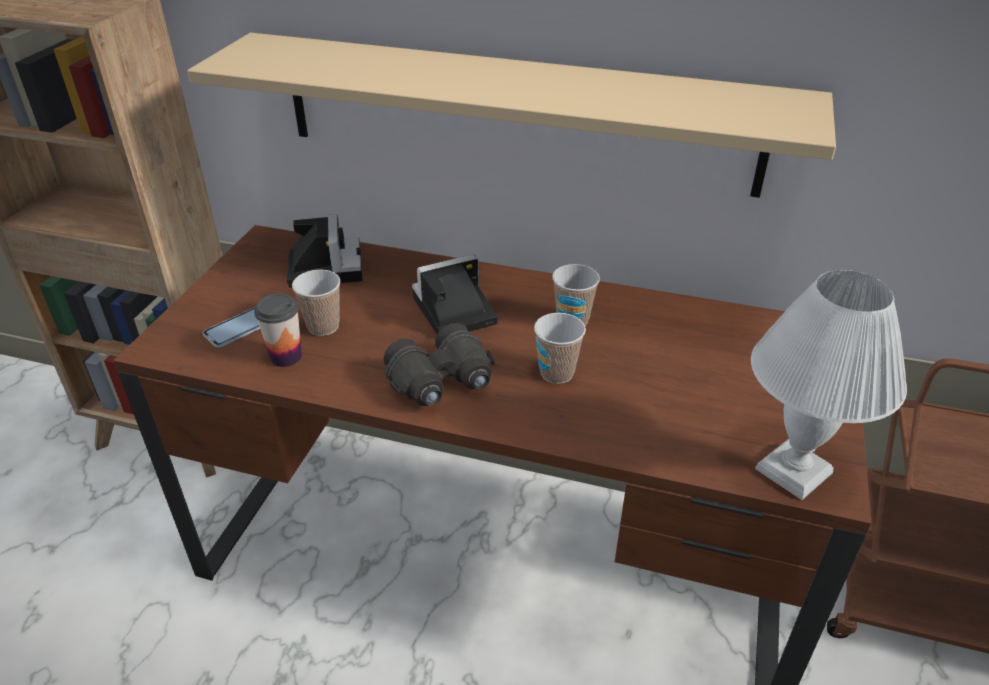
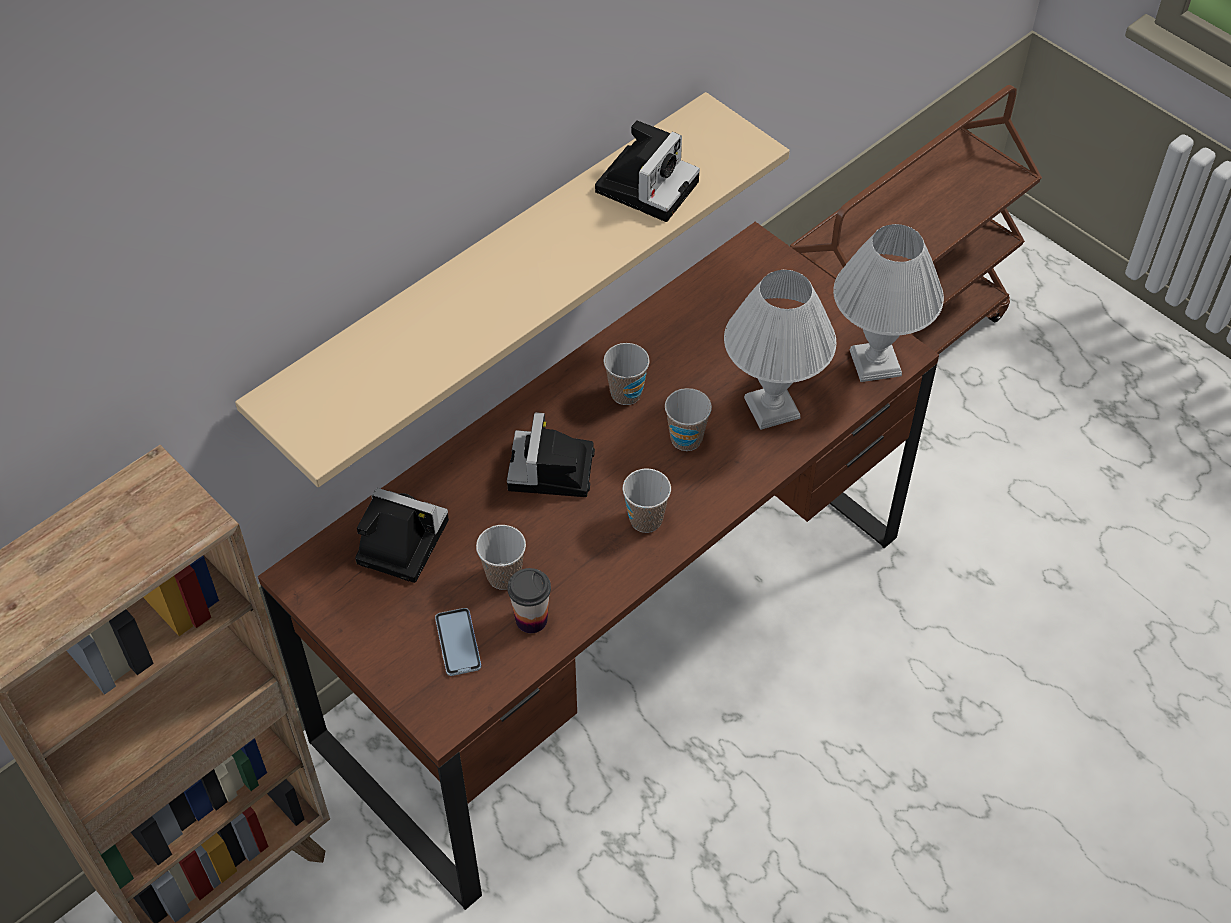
camera: 60 degrees left, 15 degrees up
(442, 382) = (646, 520): black binoculars -> cup
(648, 414) = (771, 409): none -> white table lamp
(671, 97) = (647, 184): none -> camera

